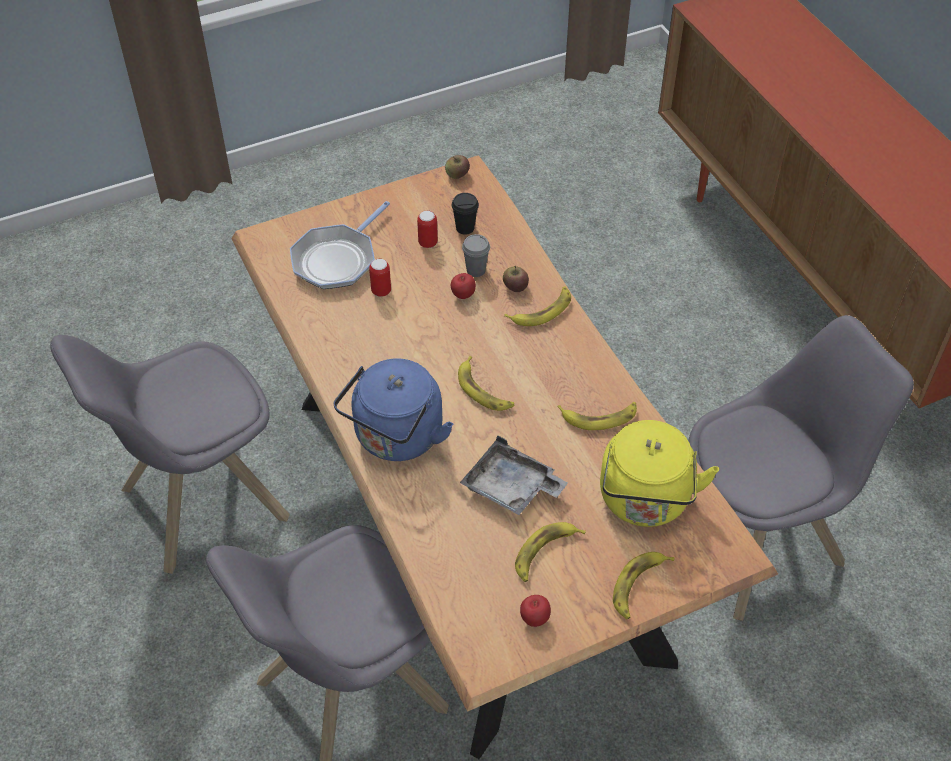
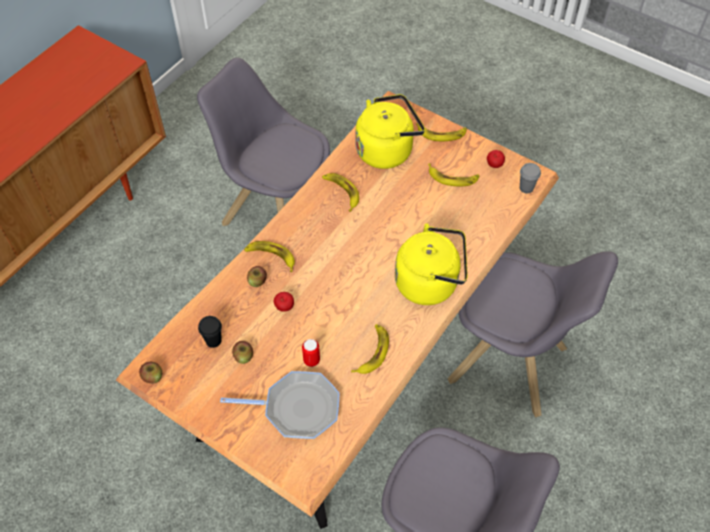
camera: 120 degrees left, 5 degrees up
(396, 438) = (430, 283): blue kettle -> yellow kettle
(428, 243) = (243, 357): can -> apple
(476, 270) = (254, 312): grey cup -> grey cup (526, 188)
(484, 390) = (360, 256): banana -> banana (372, 352)
(511, 488) = (422, 210): grey tray -> none

